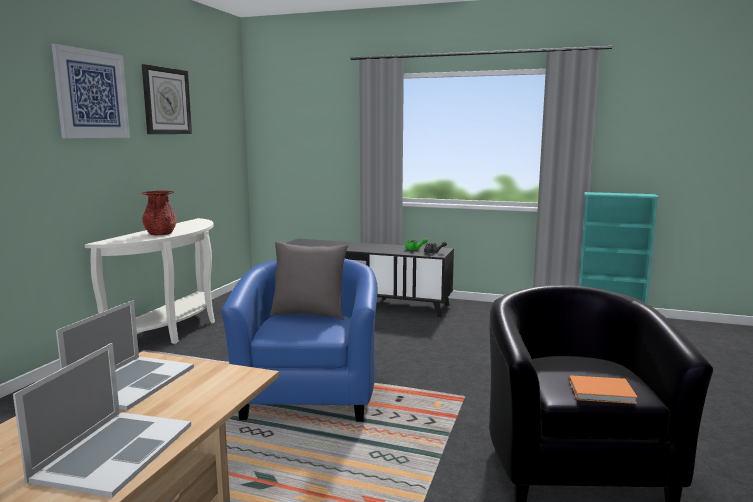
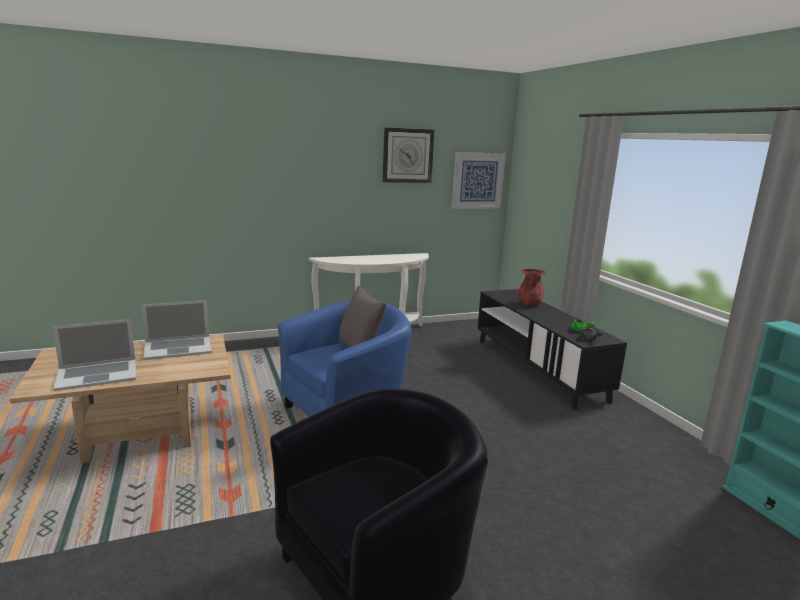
camera: 50 degrees right, 5 degrees up
(92, 94) = (332, 152): picture -> picture (478, 180)
(160, 234) = (363, 260): red vase -> red vase (529, 304)
(603, 392) = (343, 509): orange book -> none

